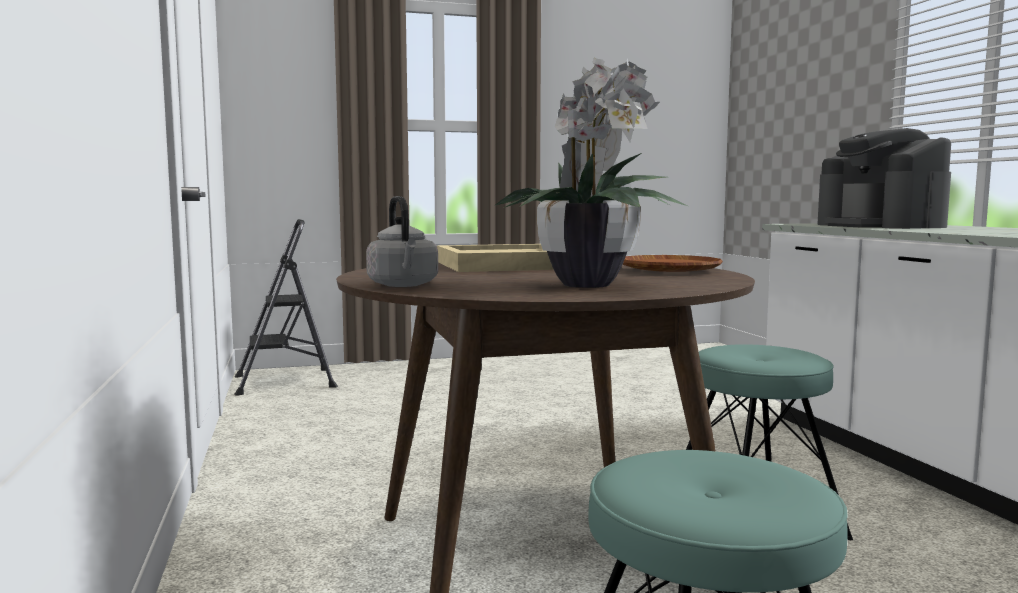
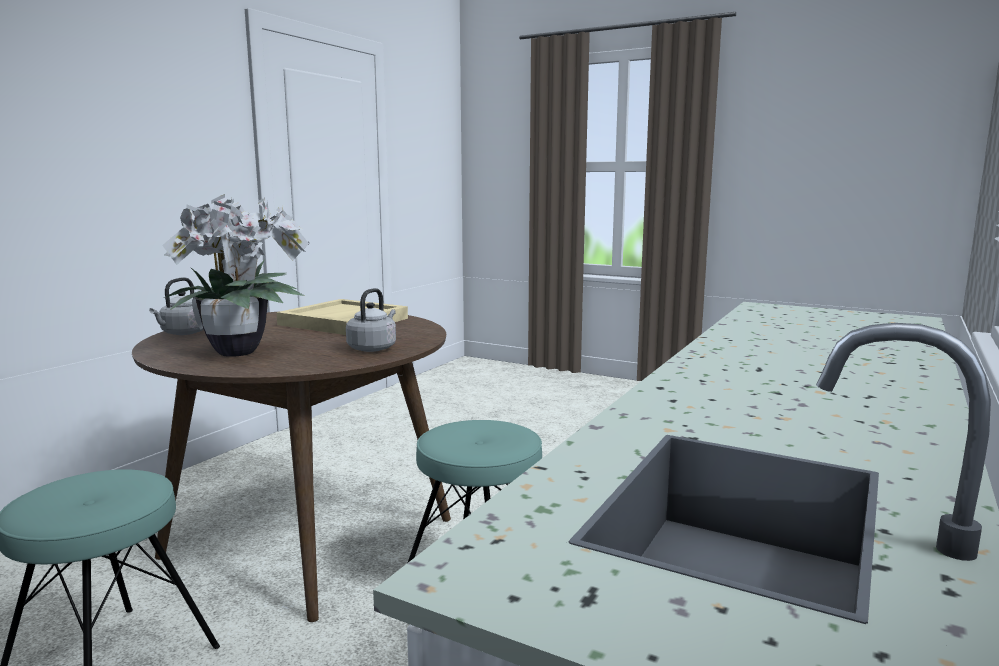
camera: 45 degrees right, 5 degrees up
(288, 381) = (472, 372): black step ladder -> none
(669, 270) = (373, 348): brown plate -> grey kettle
(880, 226) = (804, 326): coffee machine -> none

